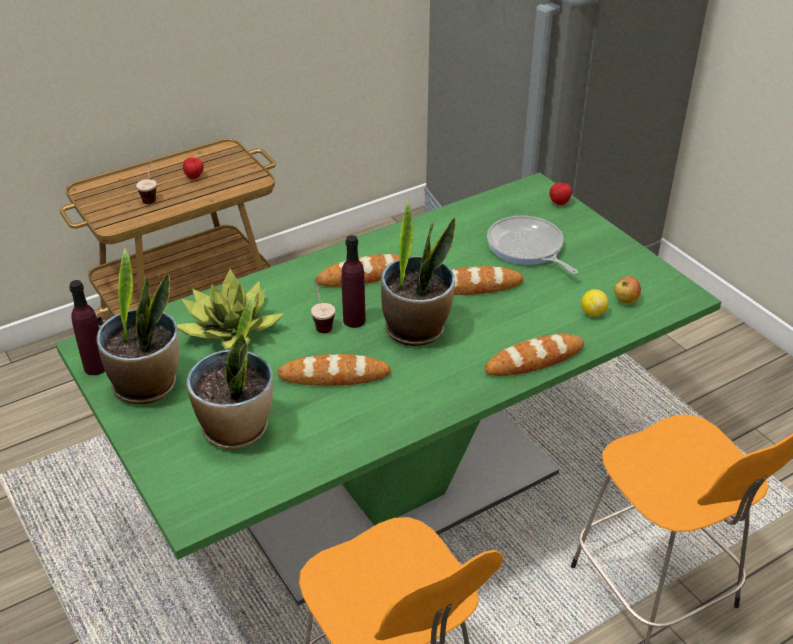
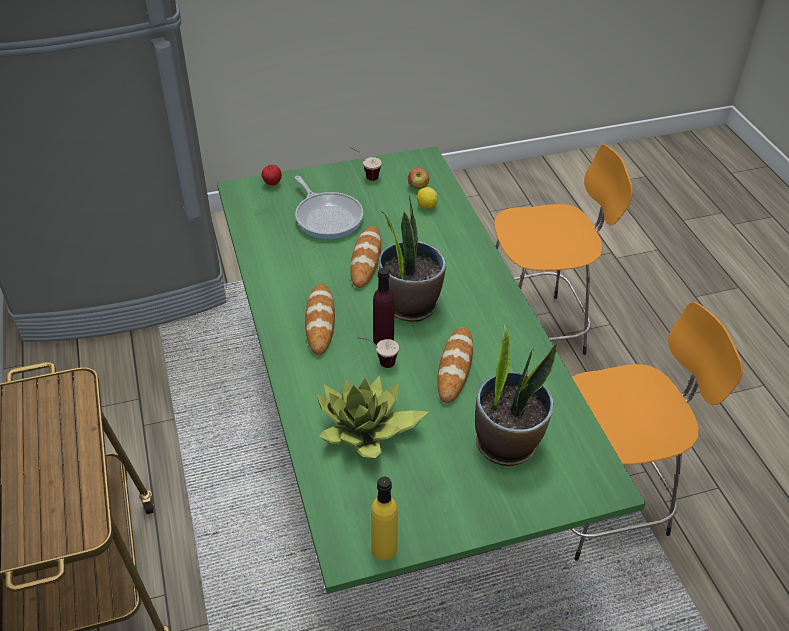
camera: 75 degrees left, 5 degrees up
(96, 367) = (384, 549): purple bottle -> yellow bottle
(147, 385) = (426, 506): potted plant -> none
(151, 196) = (47, 485): cup -> cup (365, 175)
(194, 177) = (31, 438): apple -> none
(527, 248) = (327, 217): frying pan -> frying pan turned 105 degrees counterclockwise
(534, 360) = (472, 249): bread -> none

